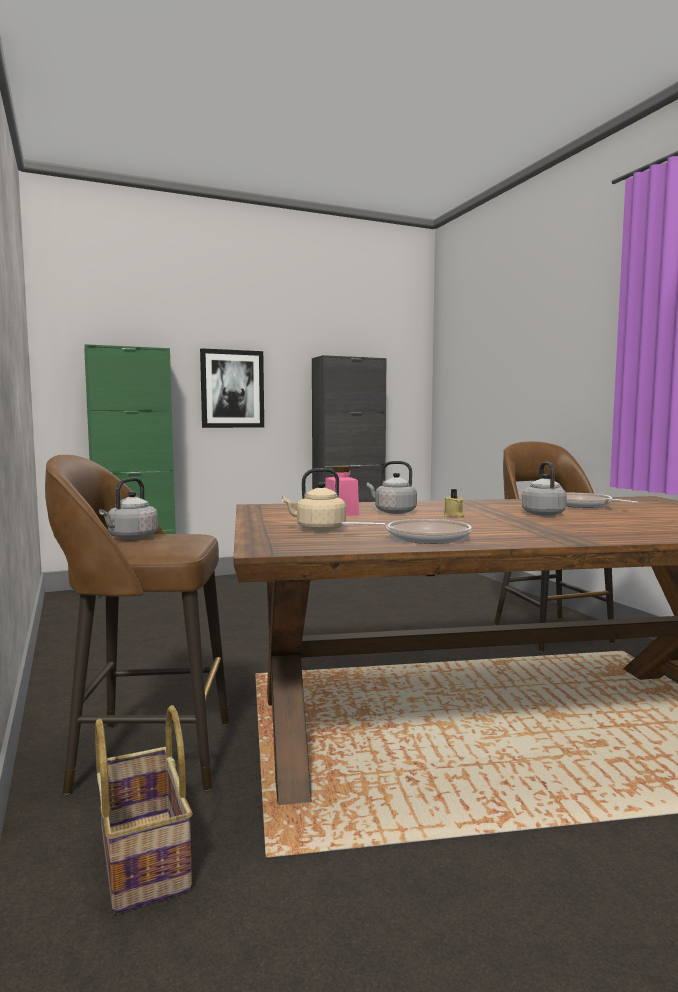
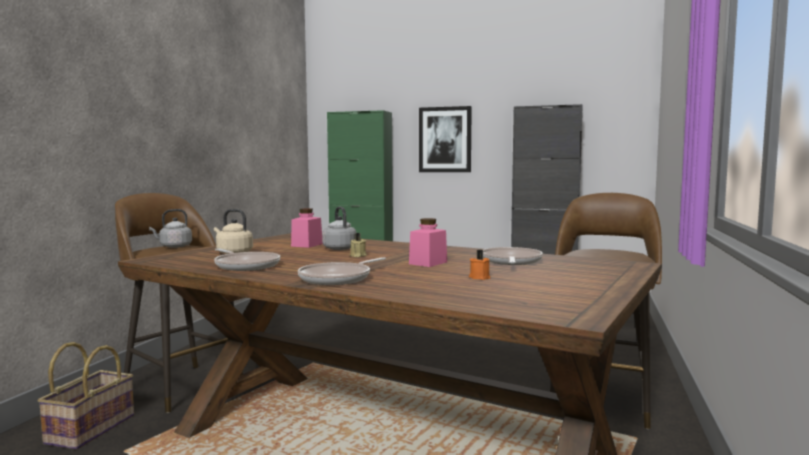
camera: 40 degrees right, 0 degrees up
(542, 513) = (428, 263): grey kettle -> pink jar
(569, 534) = (338, 278): none -> frying pan
(639, 518) = (479, 277): none -> orange candle

